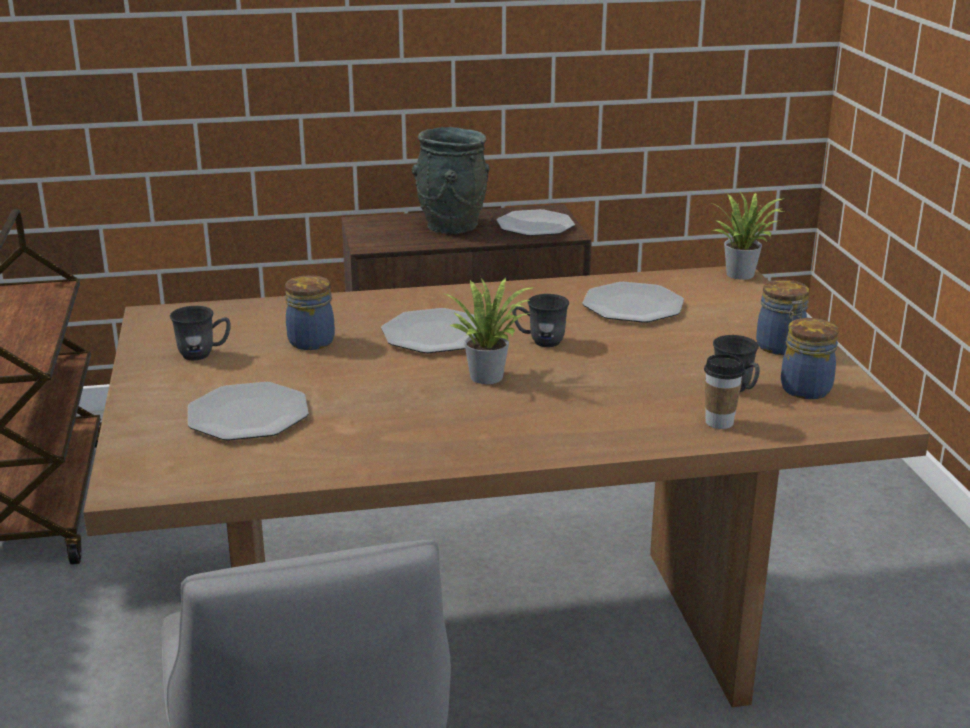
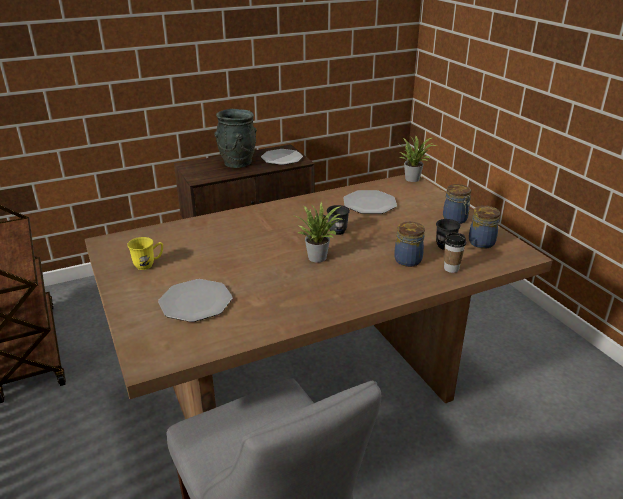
camera: 15 degrees left, 5 degrees up
(204, 354) = (148, 264): grey mug -> yellow mug
(312, 341) = (208, 247): jar -> jar (407, 259)
(434, 334) = (275, 234): plate -> none

